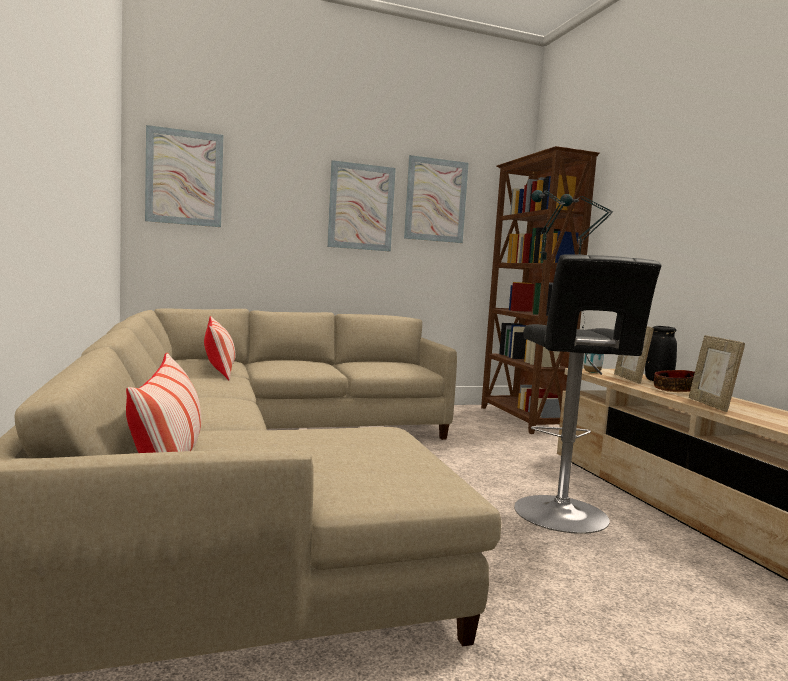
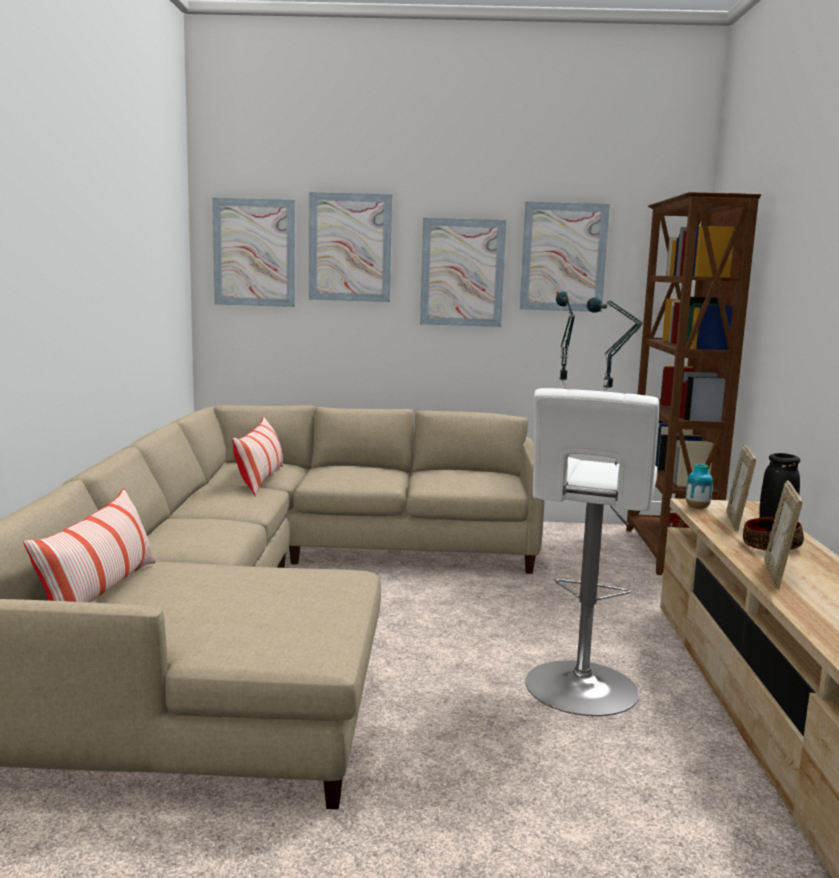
camera: 20 degrees right, 5 degrees up
(270, 180) = (350, 247): none -> picture
(563, 516) = (580, 691): black stool -> white stool

